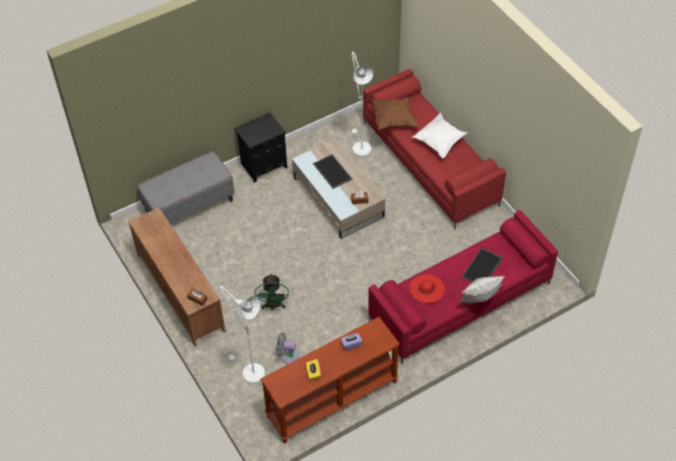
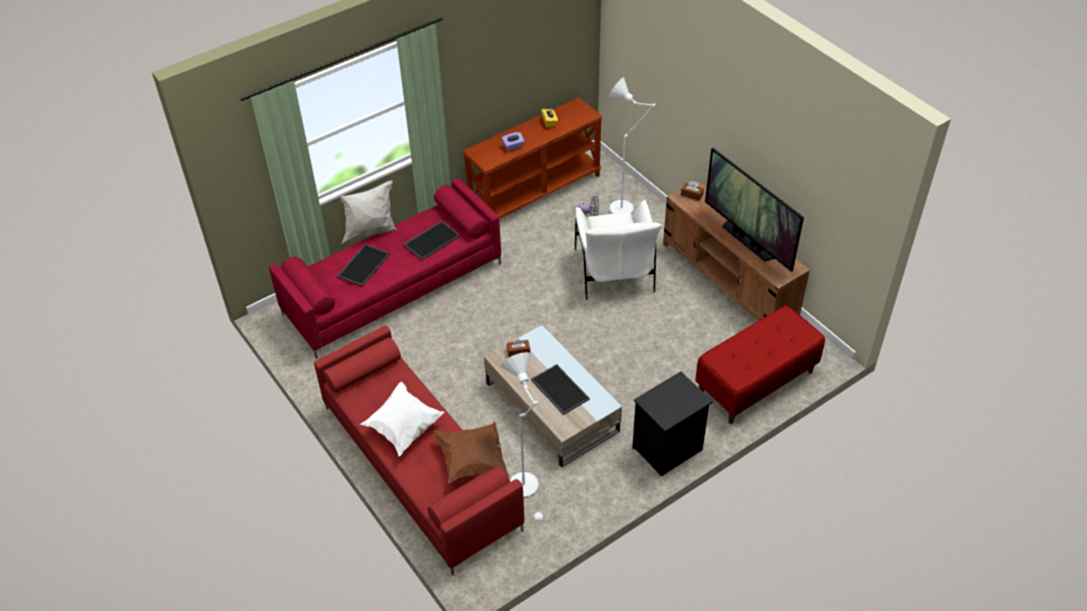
camera: 175 degrees right, 5 degrees down
(166, 249) = (747, 241): none -> television
(189, 205) = (755, 383): grey bench -> red bench
(273, 306) = (614, 271): green fan -> white armchair
(426, 289) = (432, 240): red hat -> tray

